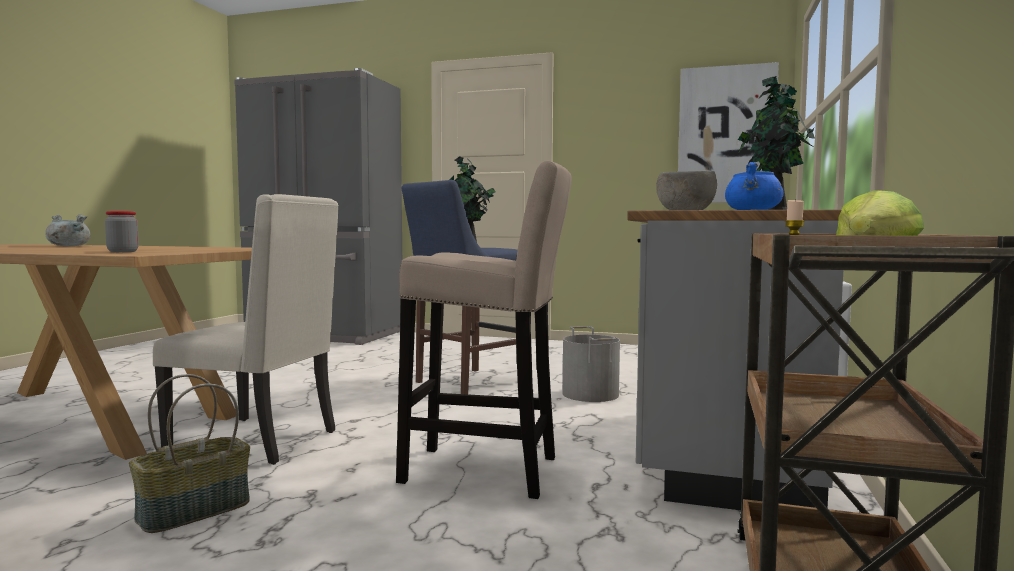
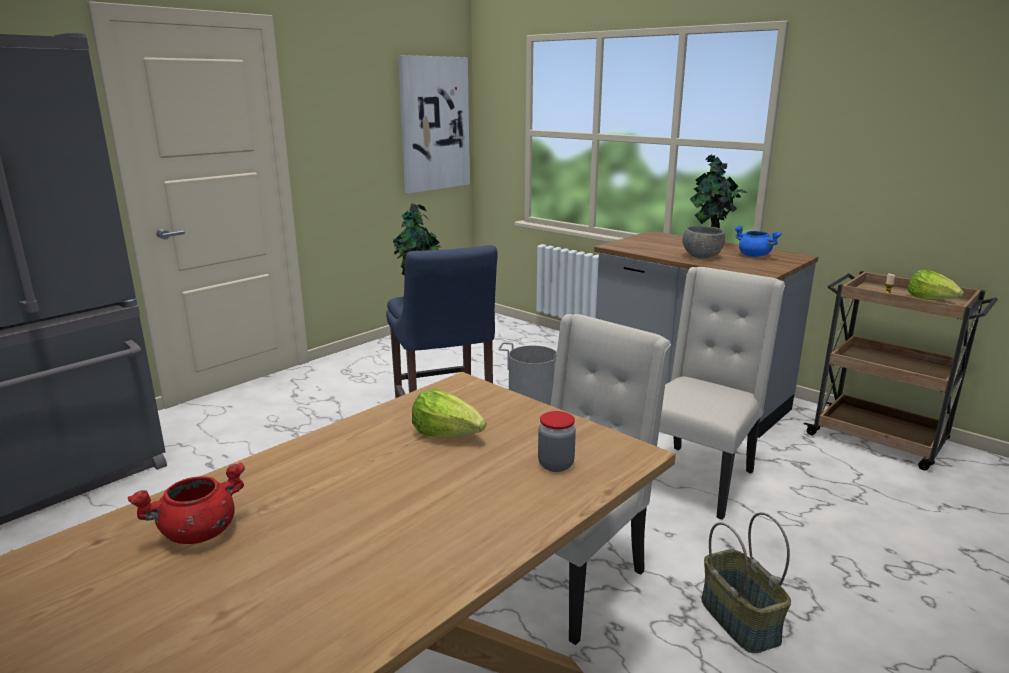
camera: 65 degrees left, 15 degrees up
(68, 246) = (198, 533): grey cooking pot -> red cooking pot
(181, 248) = (447, 434): none -> lettuce
(489, 472) = (695, 478): beige stool -> beige chair

